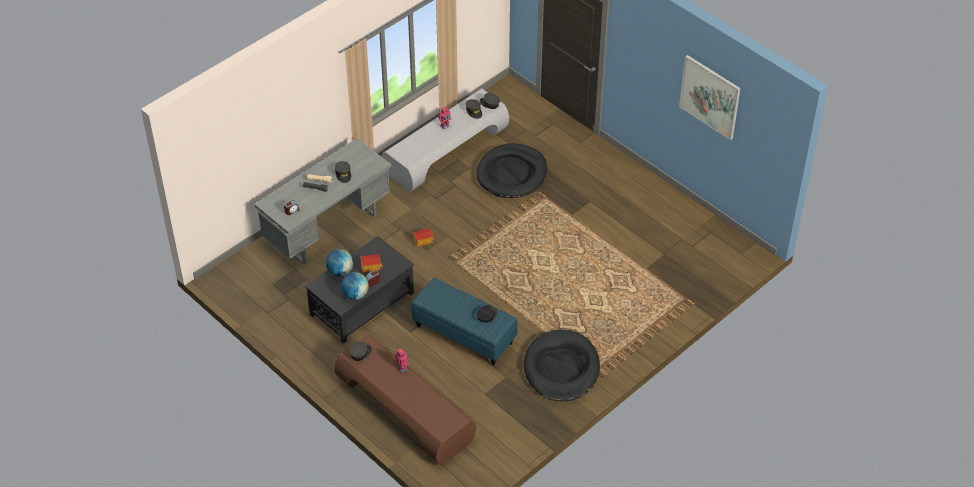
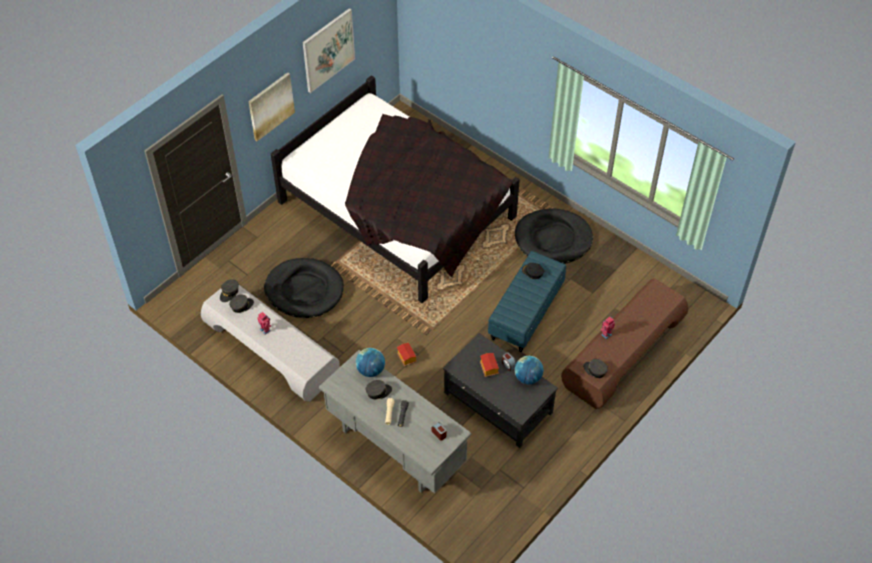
camera: 95 degrees left, 5 degrees up
(340, 271) = (498, 395): globe -> globe (371, 370)
(611, 245) = (398, 209): none -> black bed
(645, 68) = (271, 106): none -> picture

